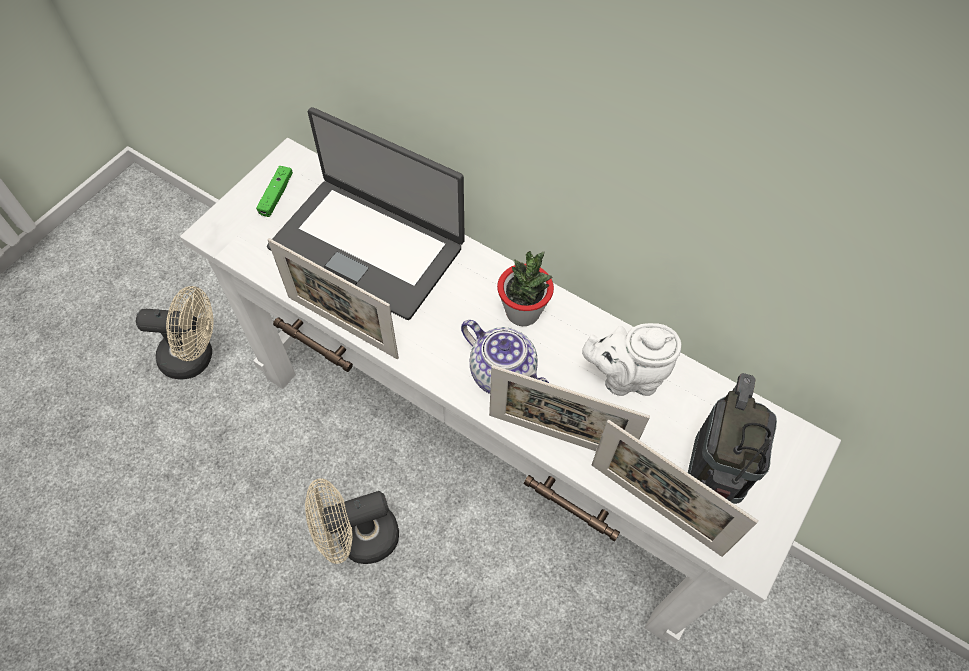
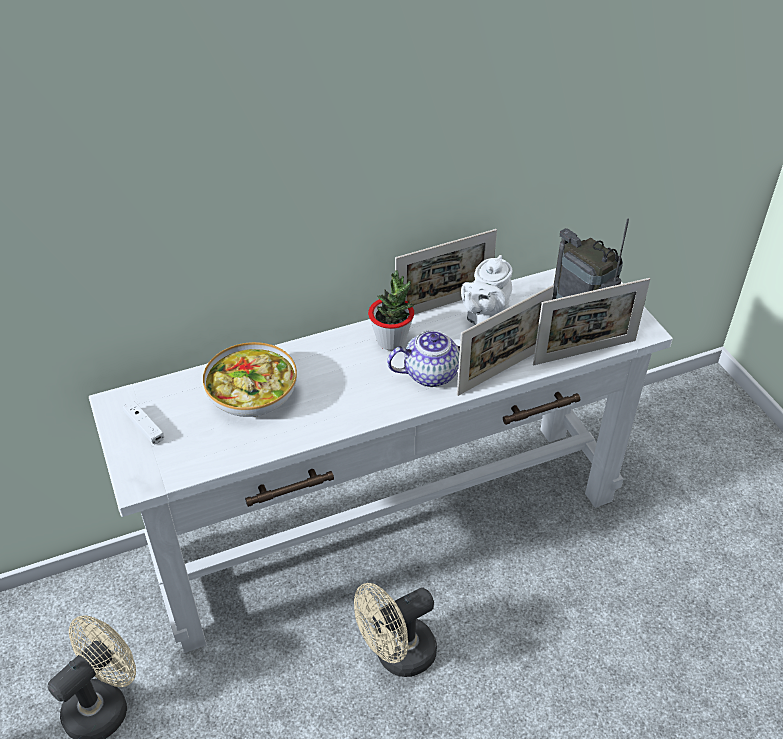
camera: 55 degrees left, 15 degrees down
(276, 195) = (144, 427): green game controller -> white game controller
(342, 327) = (313, 441): picture frame -> picture frame (443, 305)
(358, 538) = (397, 655): beige fan -> beige fan turned 45 degrees clockwise
(368, 245) = (253, 394): laptop -> bowl

